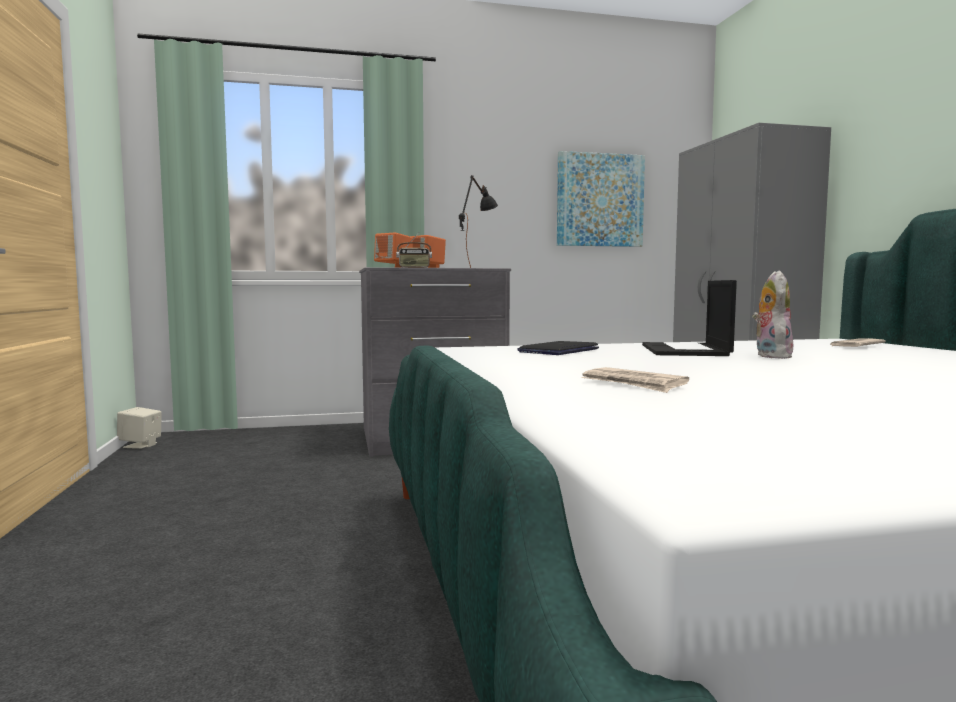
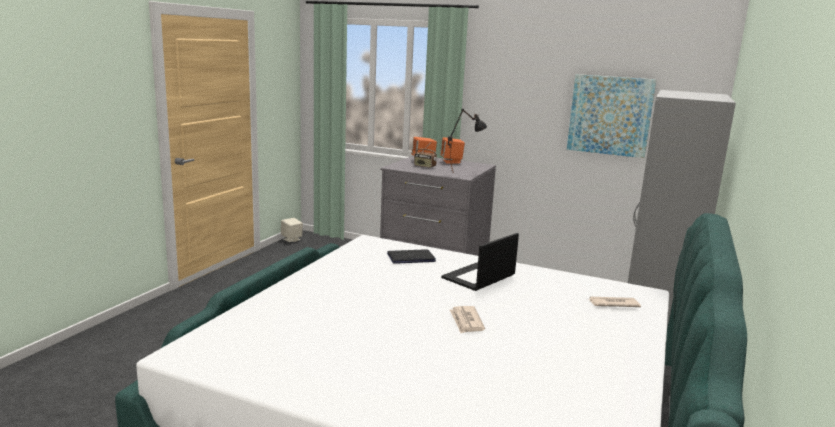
camera: 35 degrees right, 10 degrees up
(633, 384) = (331, 301): newspaper -> newspaper (466, 321)
(770, 356) = (497, 298): plush toy -> none

